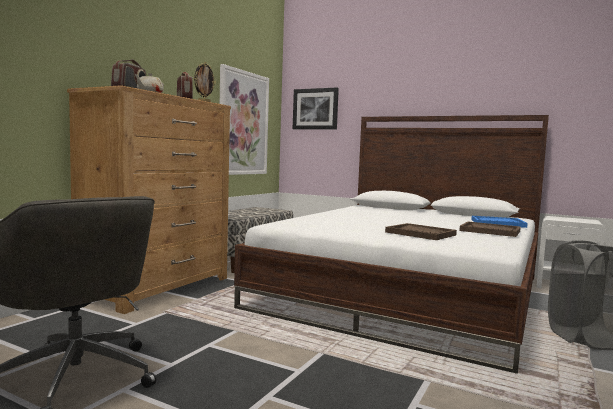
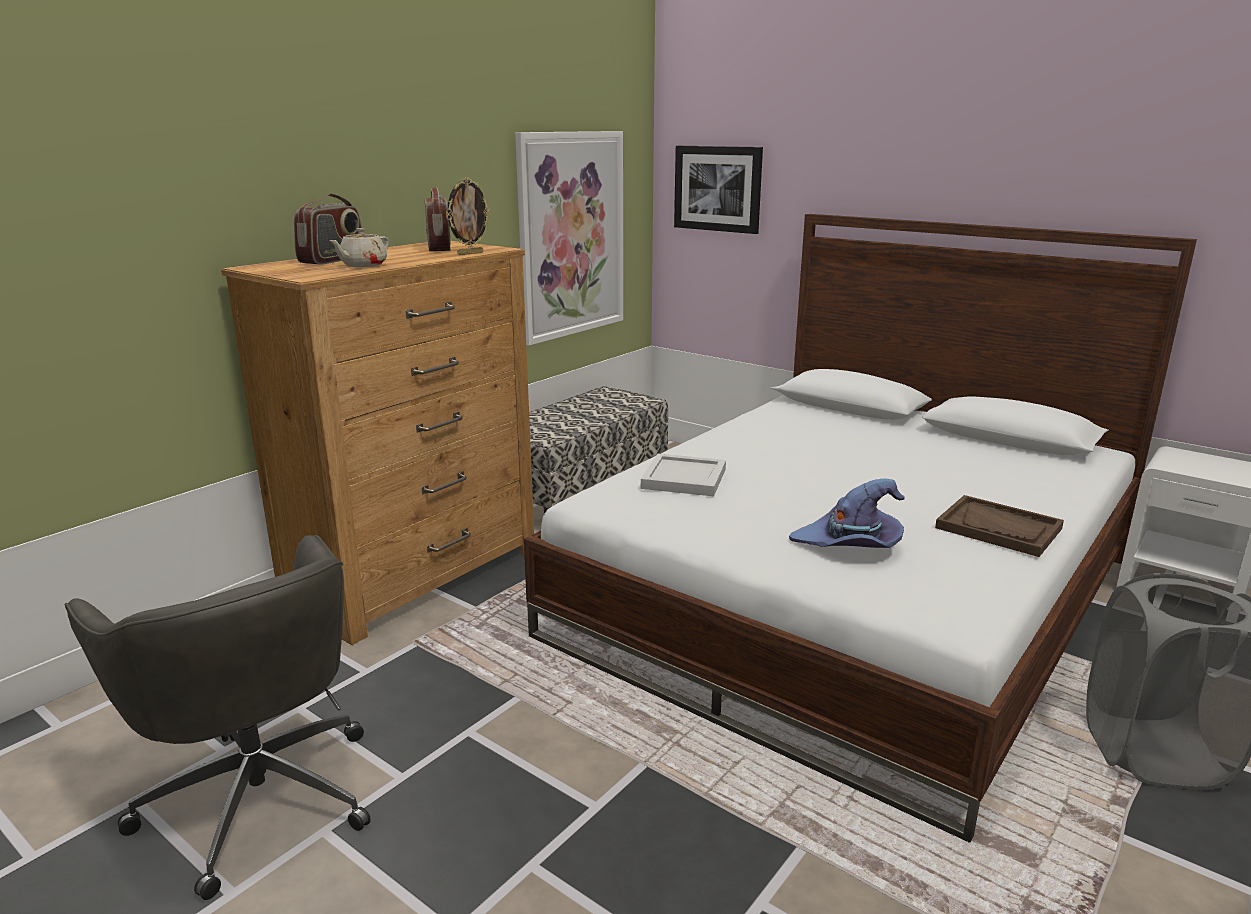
camera: 10 degrees right, 15 degrees up
(320, 218) = (683, 478): none -> white tray
(420, 233) = (850, 544): brown tray -> purple hat
(497, 223) = (1035, 487): blue tray -> none

